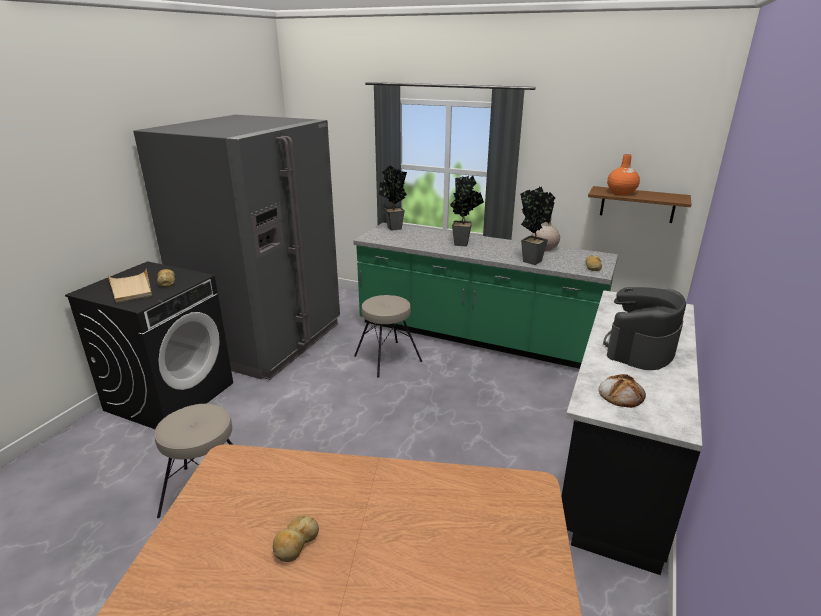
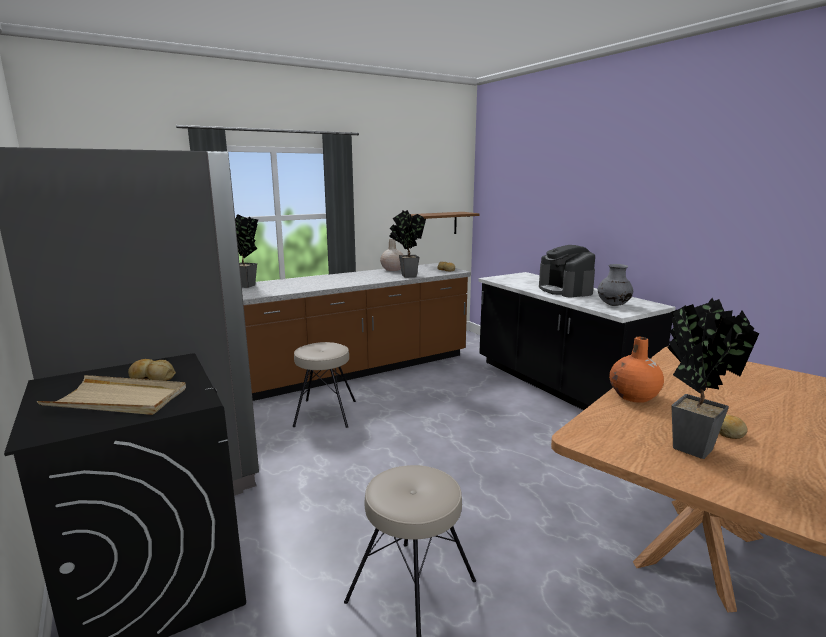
camera: 55 degrees left, 10 degrees down
(463, 243) = (334, 279): potted plant -> potted plant (687, 445)
(475, 337) = (356, 370): green counter -> brown counter
(621, 192) = (432, 214): orange vase -> orange vase (634, 396)
(621, 394) = (613, 305): bread -> grey vase

